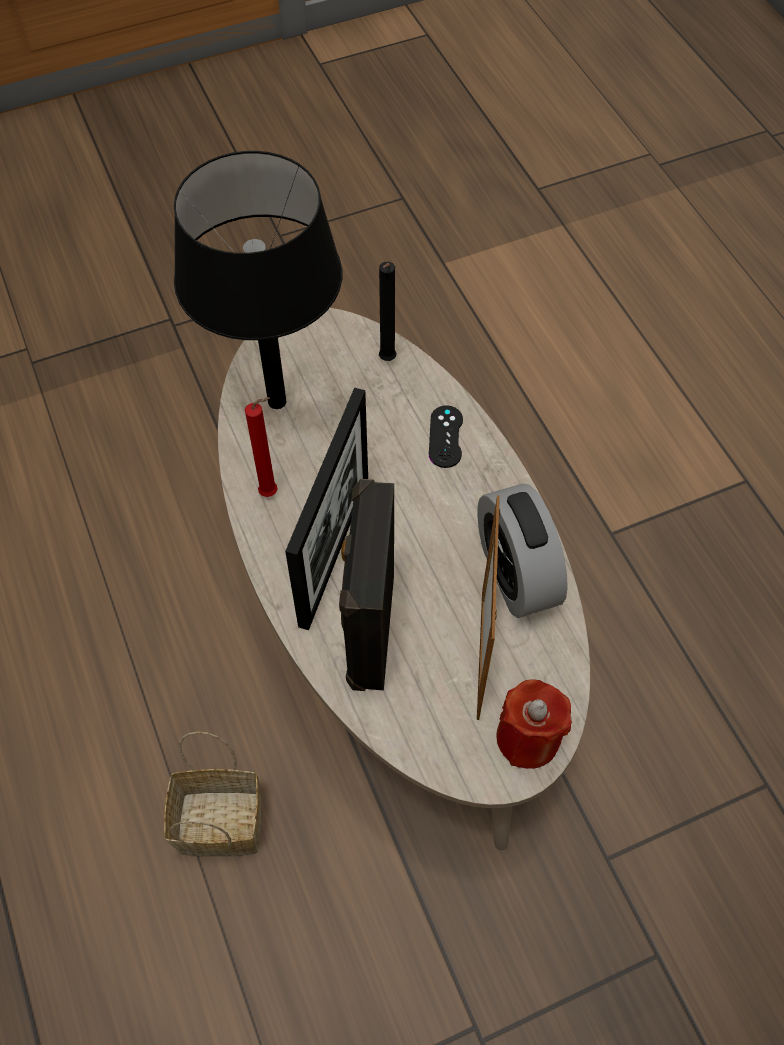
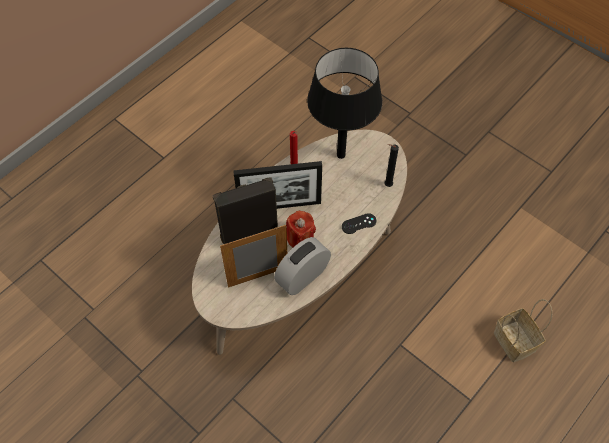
camera: 65 degrees right, 0 degrees up
(217, 825) = (182, 244): basket -> basket (513, 340)
(528, 738) = (228, 308): red candle -> red candle (300, 238)

